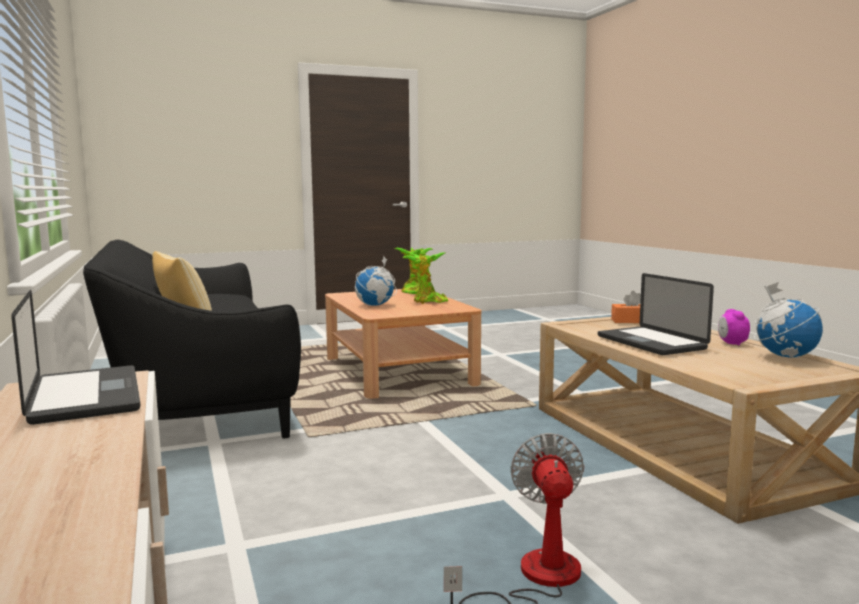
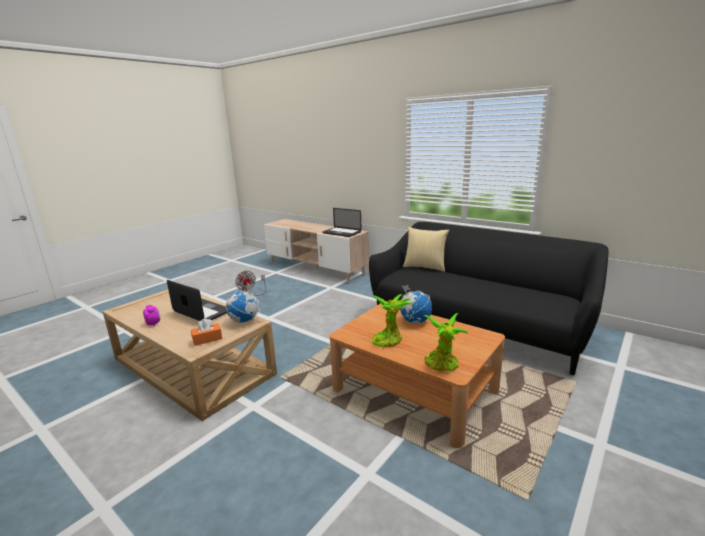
camera: 150 degrees right, 10 degrees up
(785, 356) = (136, 314): globe -> globe (244, 320)

